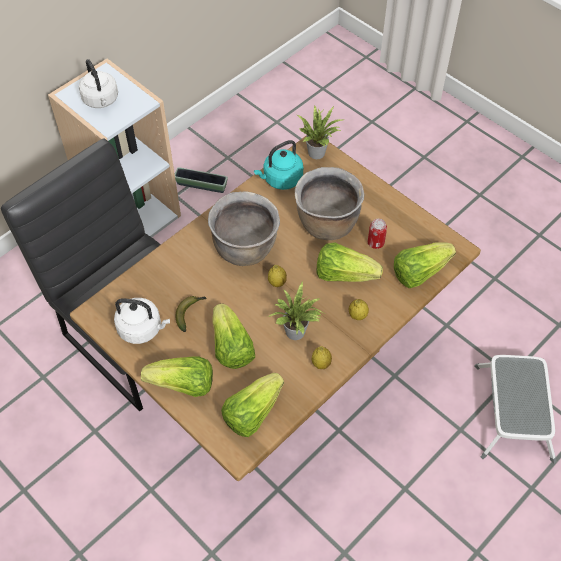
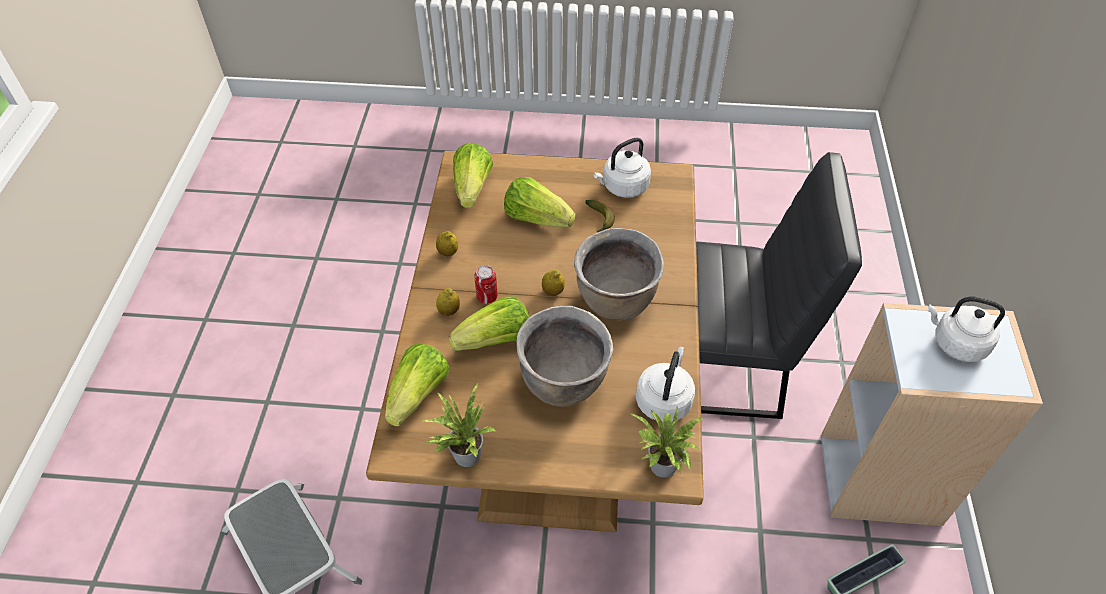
camera: 140 degrees right, 5 degrees down
(183, 385) = (545, 173): lettuce -> none
(281, 179) = (664, 400): turquoise kettle -> white kettle
(297, 333) = (491, 262): potted plant -> potted plant (463, 454)
(375, 243) = (492, 396): can -> can (487, 297)

